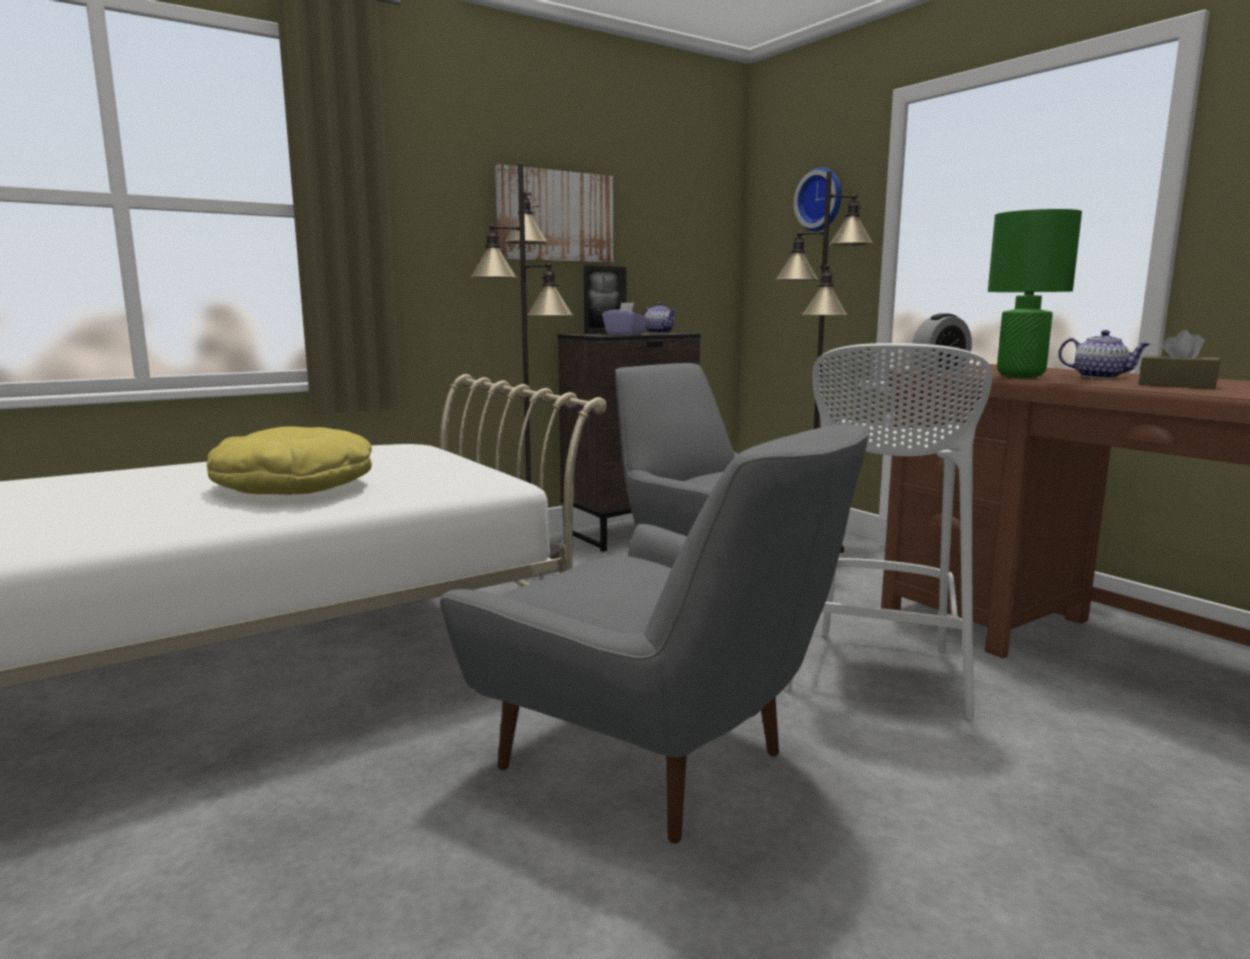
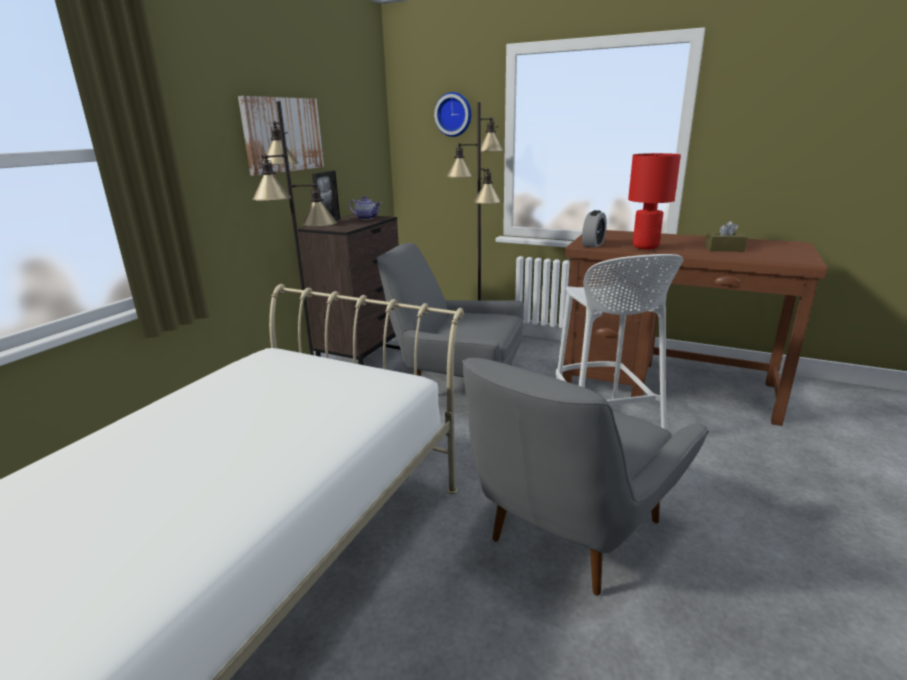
camera: 30 degrees left, 10 degrees up
(291, 486) = (278, 435): yellow pillow -> none
(625, 334) = (349, 223): purple tissue box -> none
(660, 765) = (567, 535): grey armchair -> grey armchair turned 120 degrees clockwise
(1020, 377) = (645, 248): green table lamp -> red table lamp
(1100, 377) = (675, 242): teapot -> none

